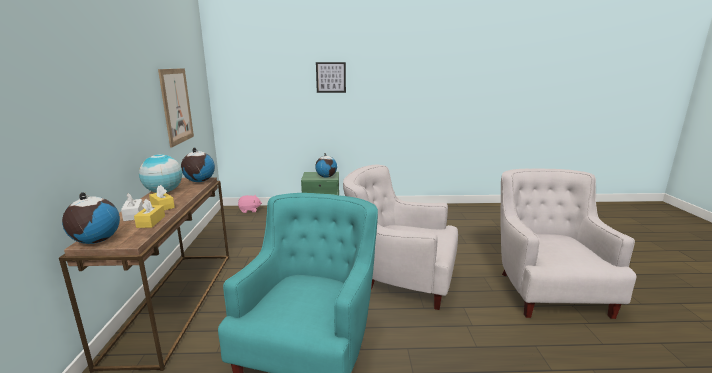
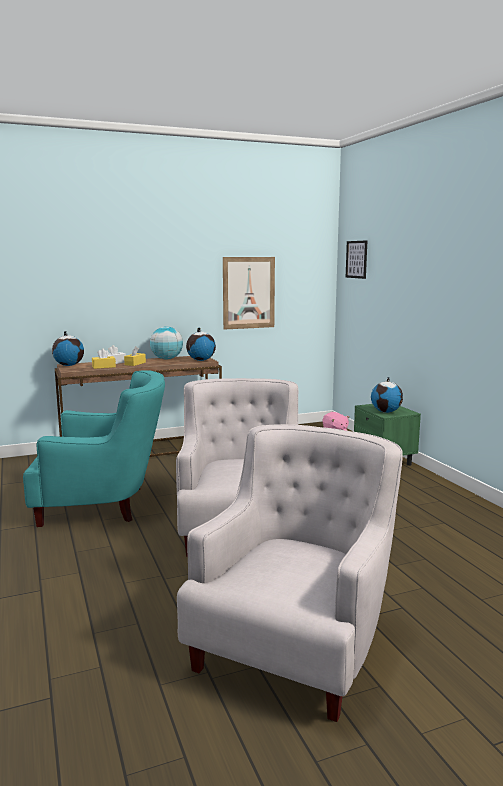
camera: 70 degrees right, 5 degrees down
(331, 77) = (426, 272): picture -> picture (356, 259)
(547, 289) = (295, 642): white armchair -> white armchair turned 45 degrees counterclockwise

